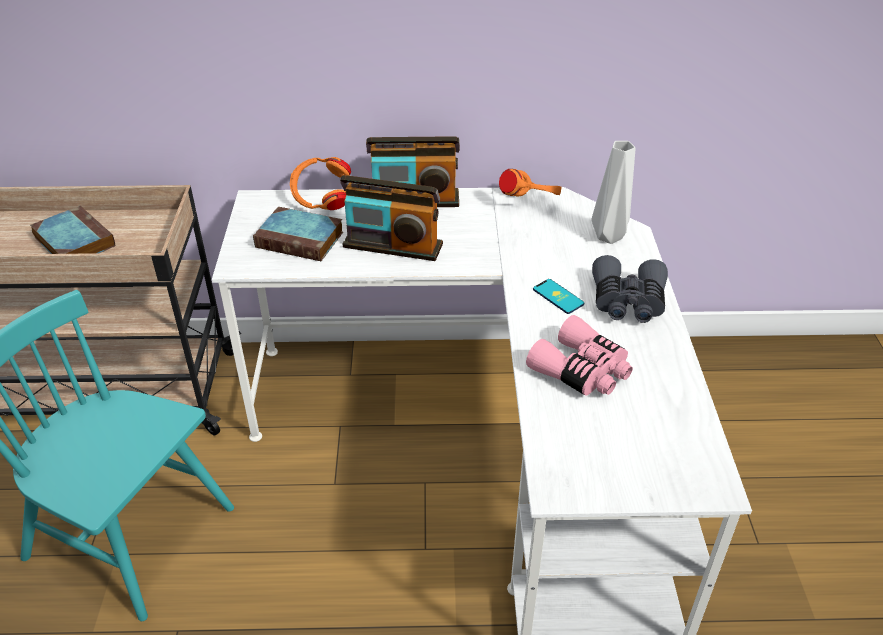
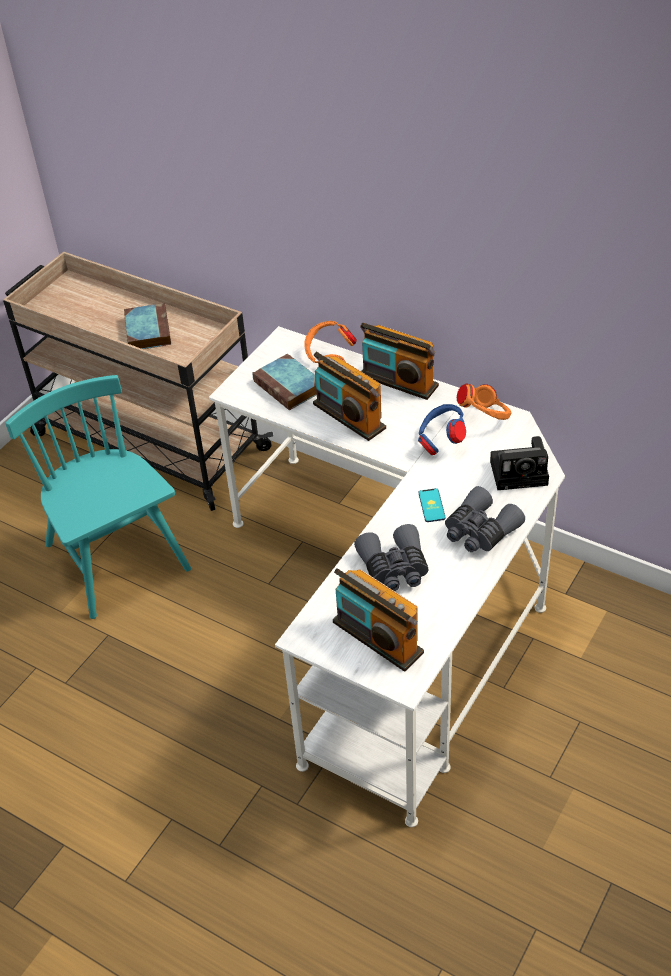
camera: 35 degrees right, 5 degrees up
(508, 237) = (440, 441): none -> blue headphones
(582, 371) = (394, 568): pink binoculars -> grey binoculars
(610, 237) = (521, 472): grey vase -> camera
(637, 450) = (377, 637): none -> radio

